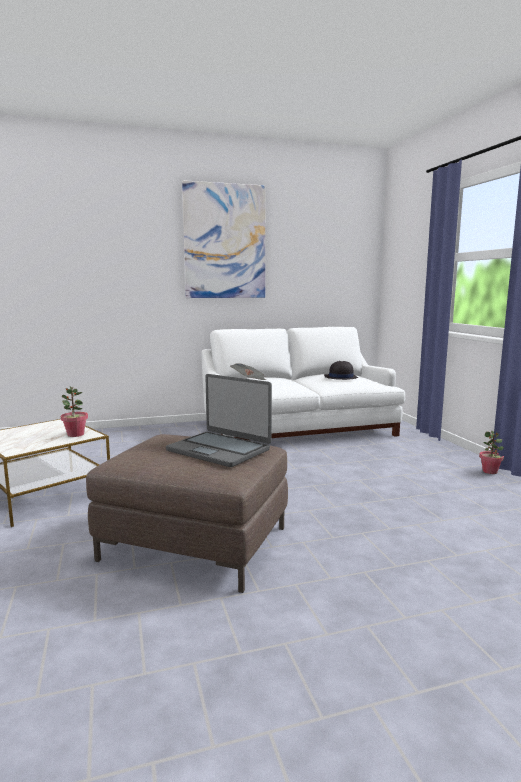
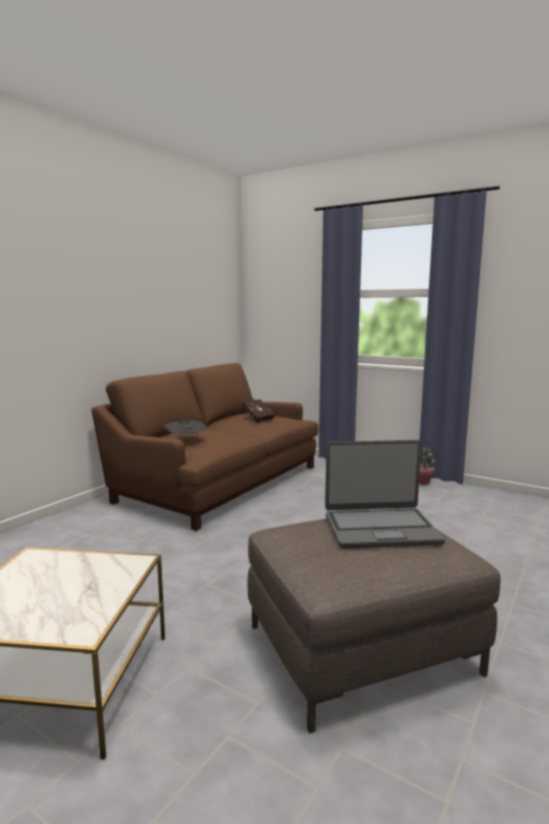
camera: 40 degrees left, 0 degrees up
(75, 434) = (112, 569): potted plant -> none
(224, 242) = (105, 266): picture -> none
(297, 429) = (217, 482): white sofa -> brown sofa
(340, 377) = (258, 418): black hat -> red book

